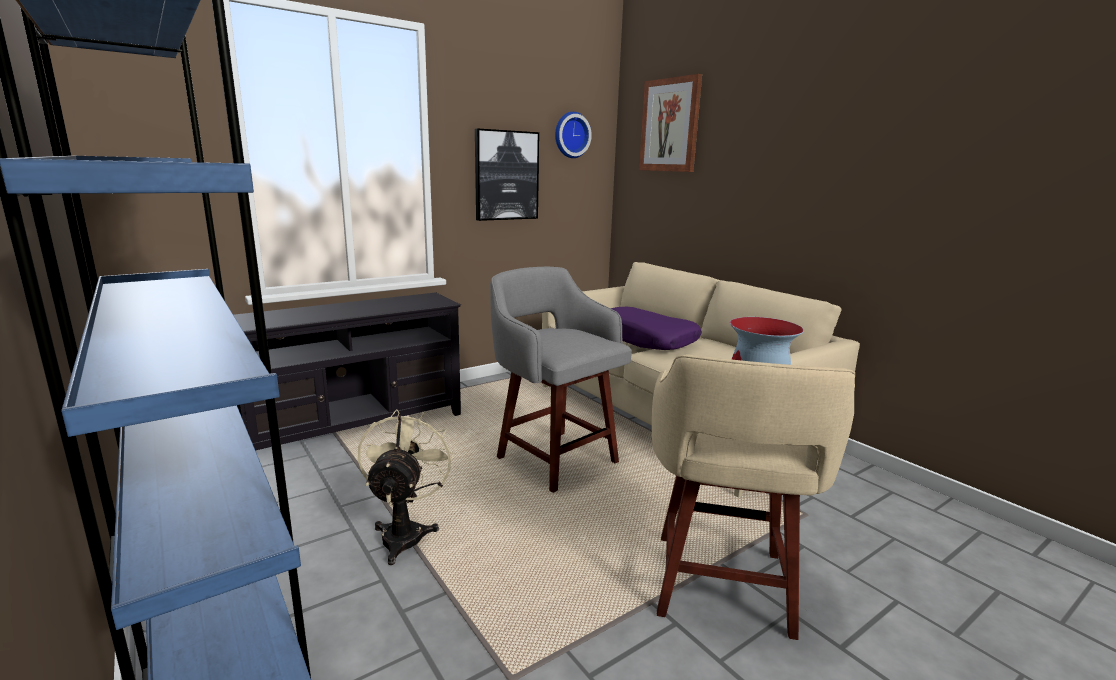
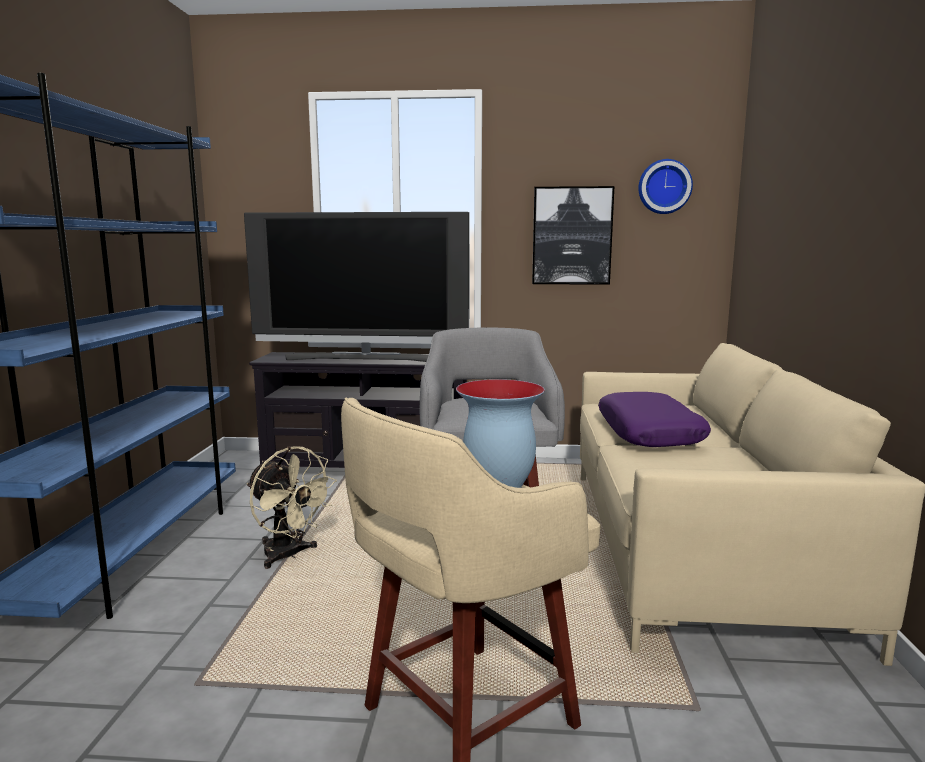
camera: 40 degrees right, 5 degrees down
(348, 310) = (364, 359): none -> television
(405, 532) = (289, 556): beige fan -> beige fan turned 90 degrees clockwise
(670, 125) = (776, 163): picture -> none

